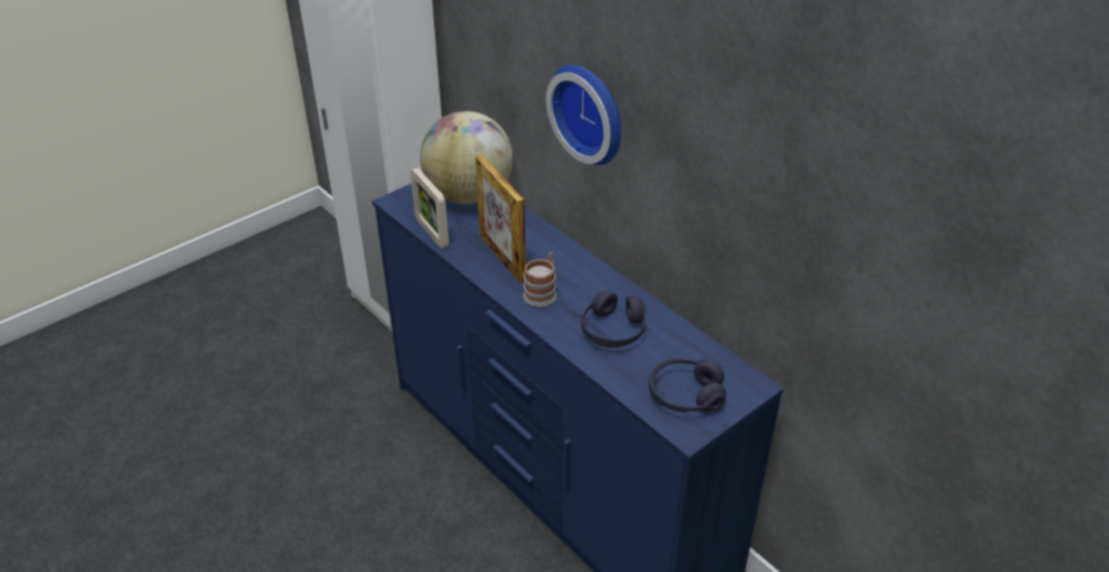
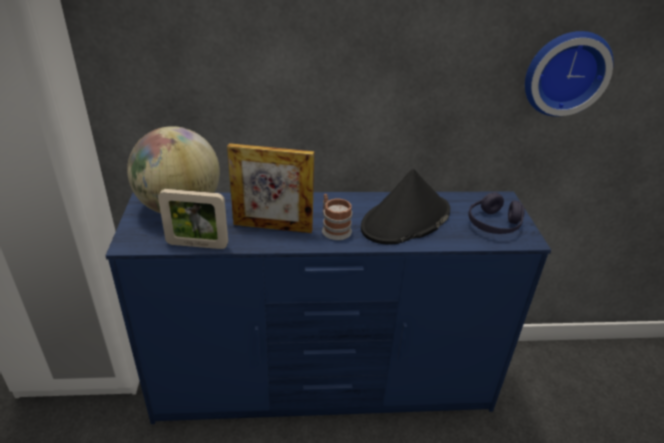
camera: 55 degrees left, 5 degrees down
(591, 112) = (304, 68): wall clock -> wall clock (565, 72)
(613, 330) = (405, 220): purple headphones -> black hat

